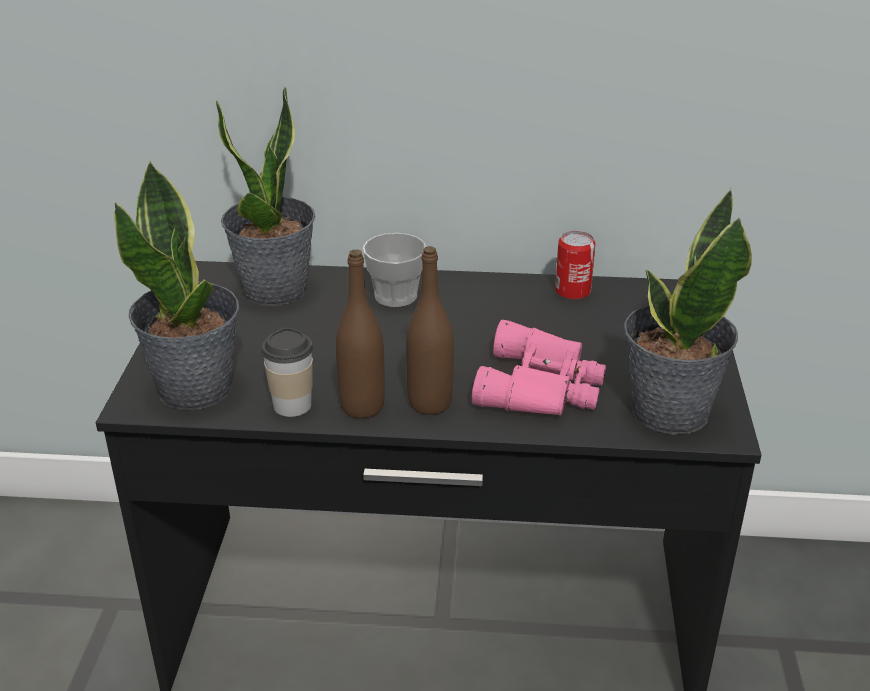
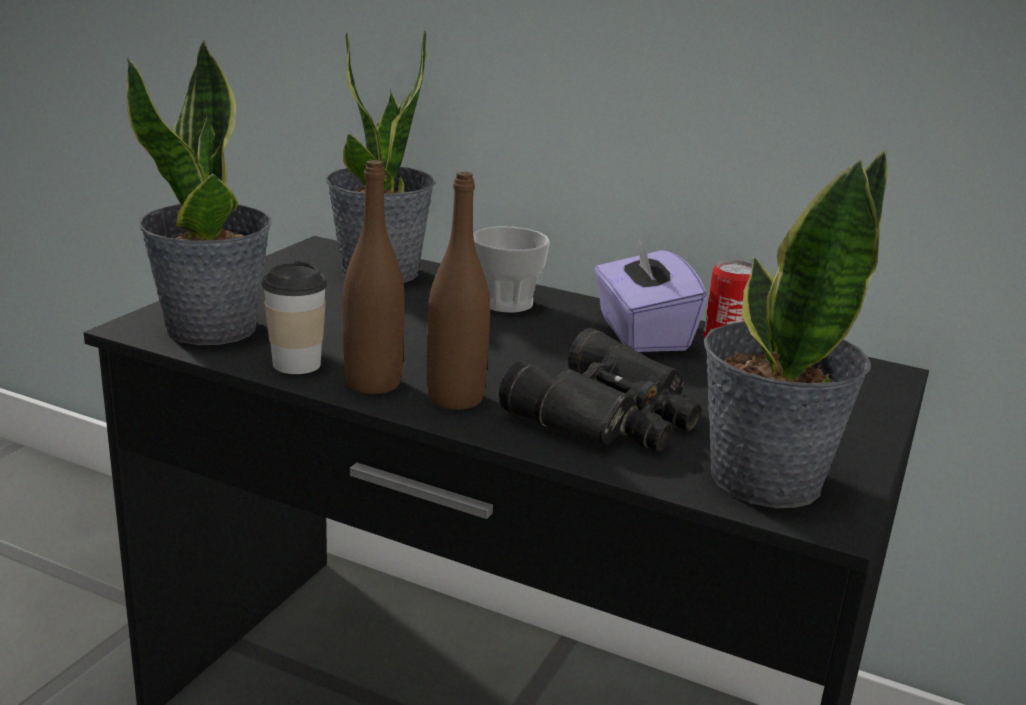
camera: 20 degrees right, 10 degrees down
(511, 300) = (641, 333): none -> purple tissue box
(542, 386) = (610, 415): pink binoculars -> black binoculars

